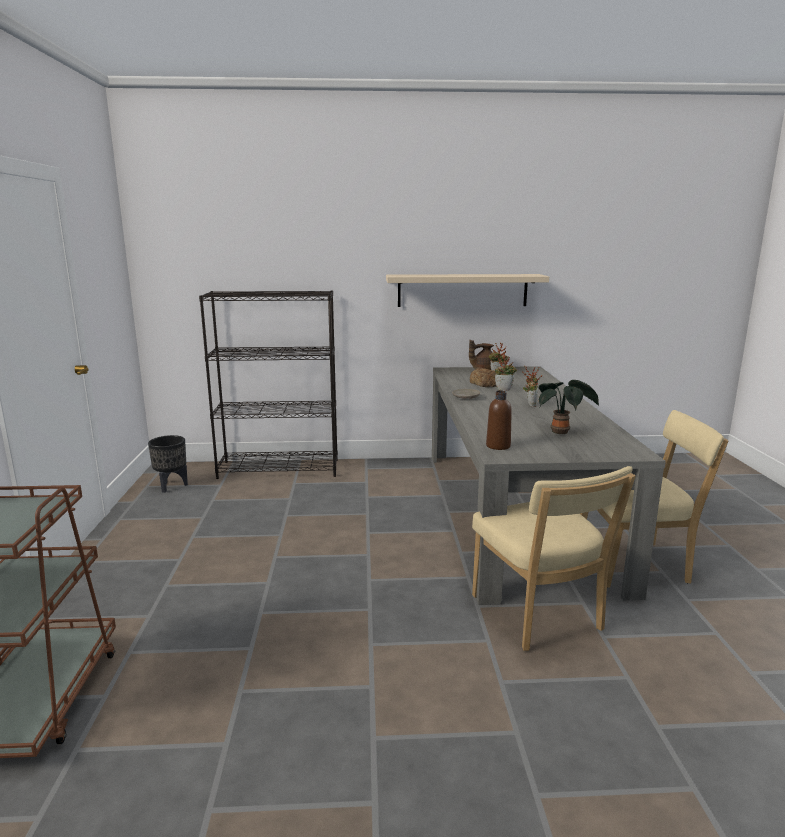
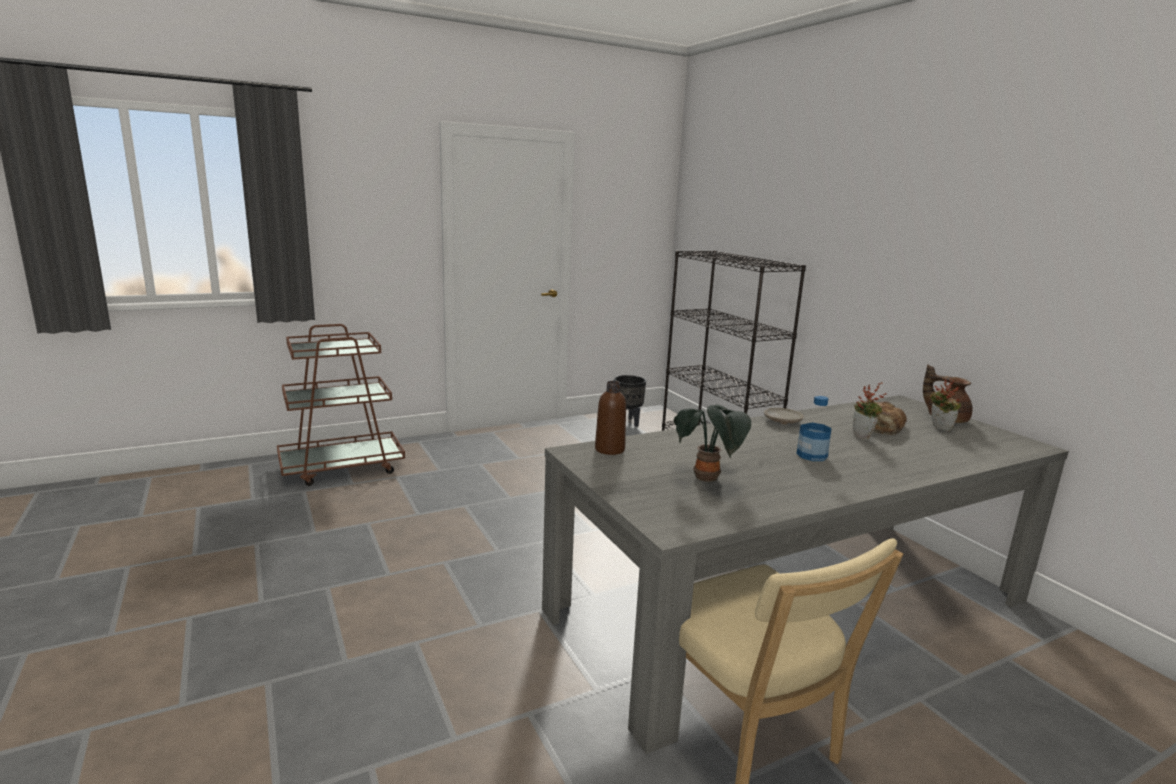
camera: 65 degrees right, 0 degrees up
(462, 290) = (957, 290): beige shelf -> none
(530, 405) = (812, 455): potted plant -> bottle
(539, 616) = (544, 656): beige chair -> none

